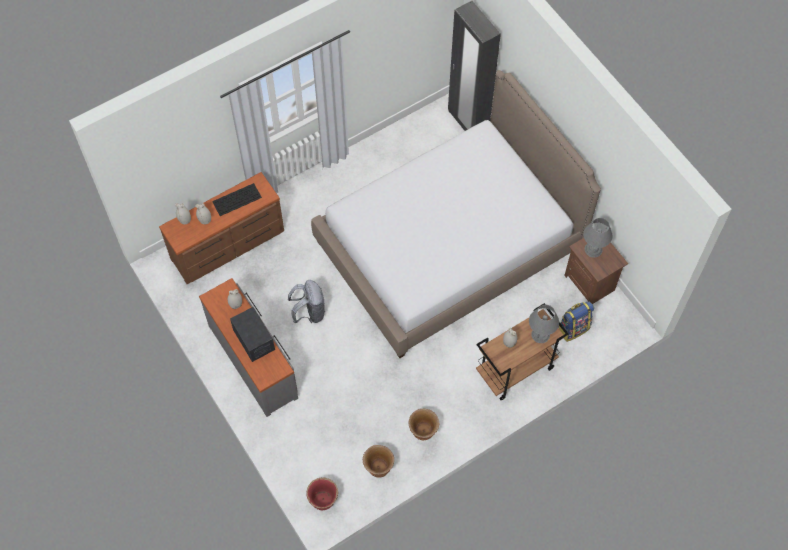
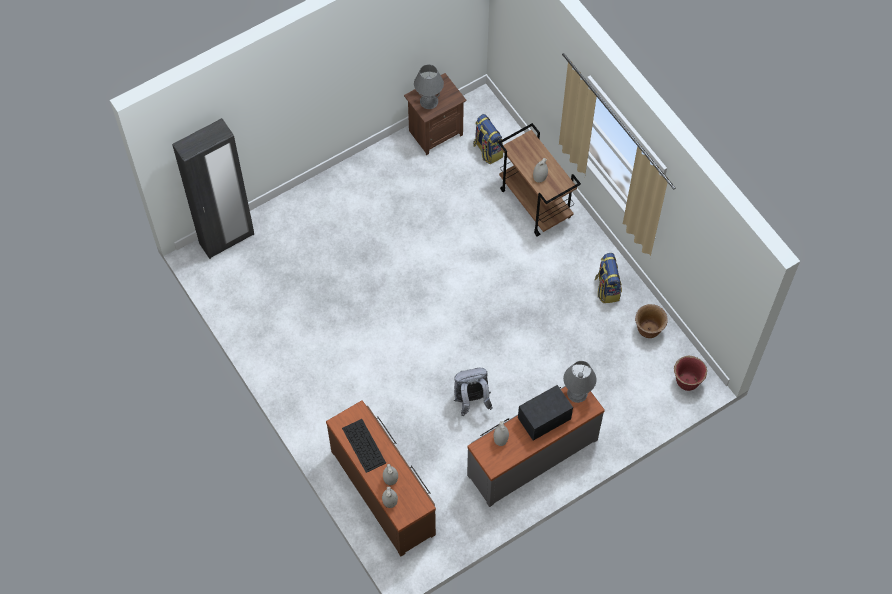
camera: 90 degrees left, 0 degrees up
(423, 431) = (607, 288): brown planter -> backpack
(449, 246) = (388, 261): bed -> none
(540, 335) = (530, 149): grey table lamp -> grey table lamp (577, 393)

